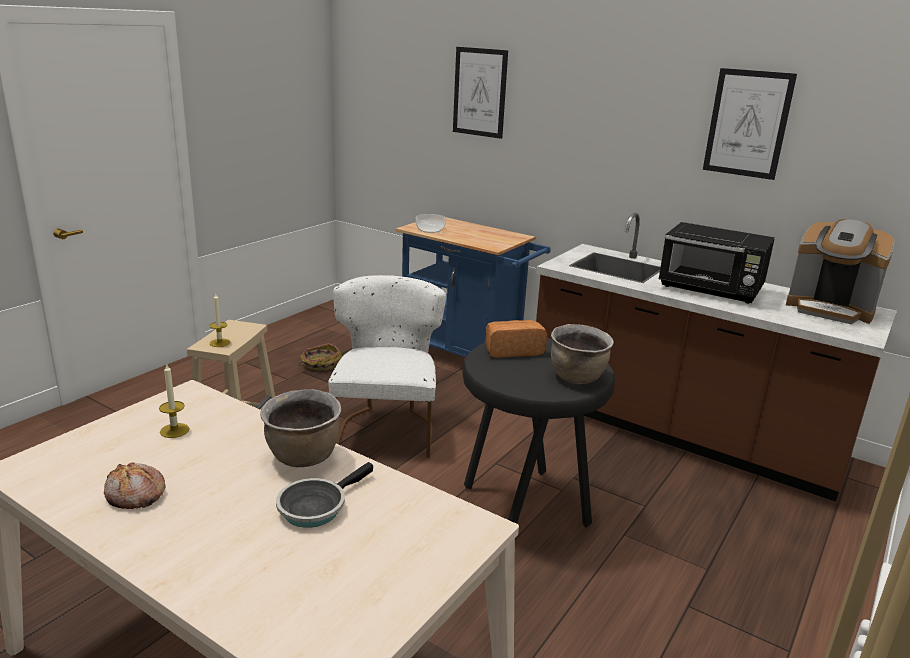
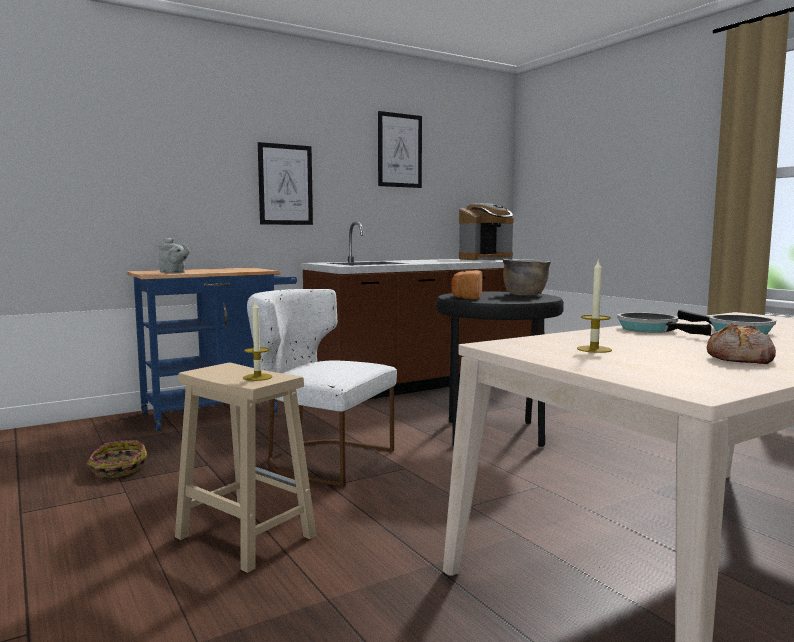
camera: 65 degrees left, 15 degrees down
(303, 457) = (651, 329): brown cooking pot -> frying pan
(430, 230) = (174, 272): bowl -> grey teapot
(479, 92) = (165, 129): picture -> picture (285, 184)
(711, 290) = (436, 261): black microwave -> none

